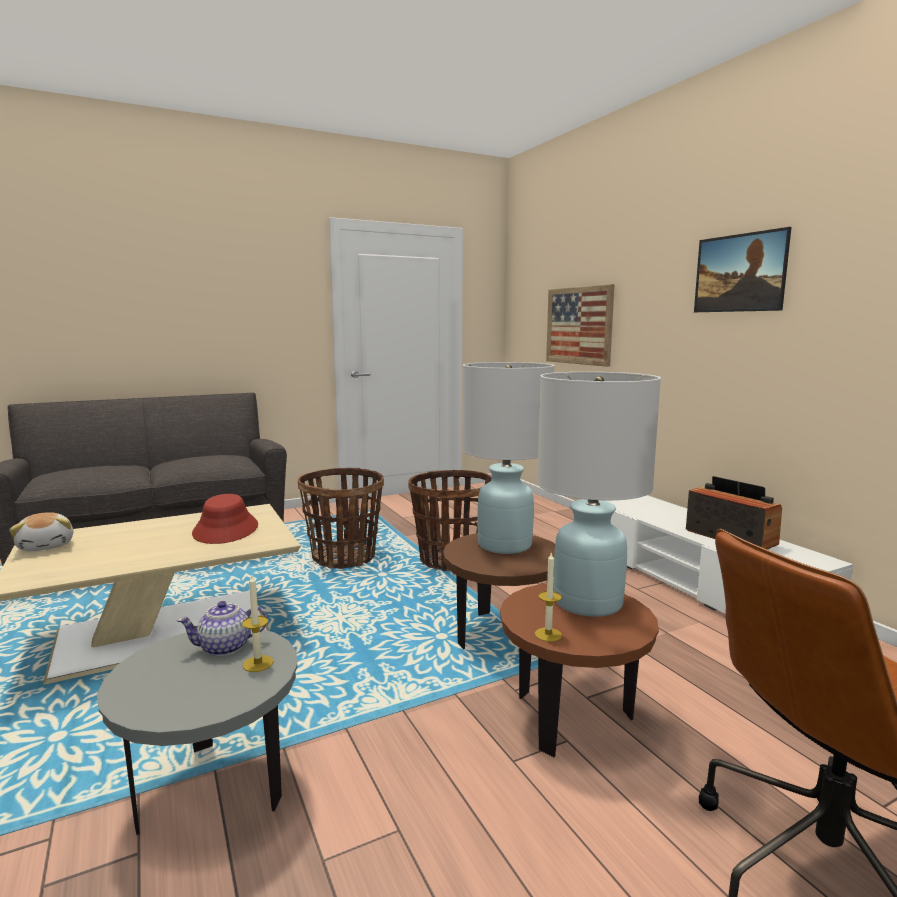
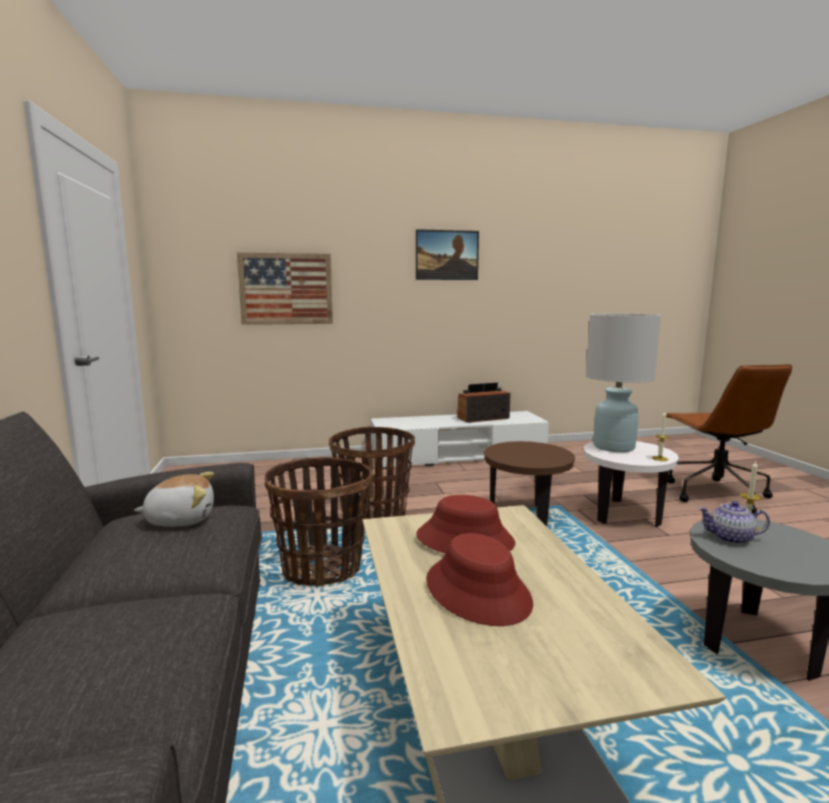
camera: 75 degrees left, 0 degrees up
(47, 546) = (503, 685): plush toy -> plush toy (181, 519)
(146, 537) = (478, 591): none -> red hat
(226, 647) = (731, 538): teapot -> teapot turned 105 degrees clockwise
(504, 545) = (516, 451): white table lamp -> none
(573, 719) = (624, 514): brown side table -> white side table

